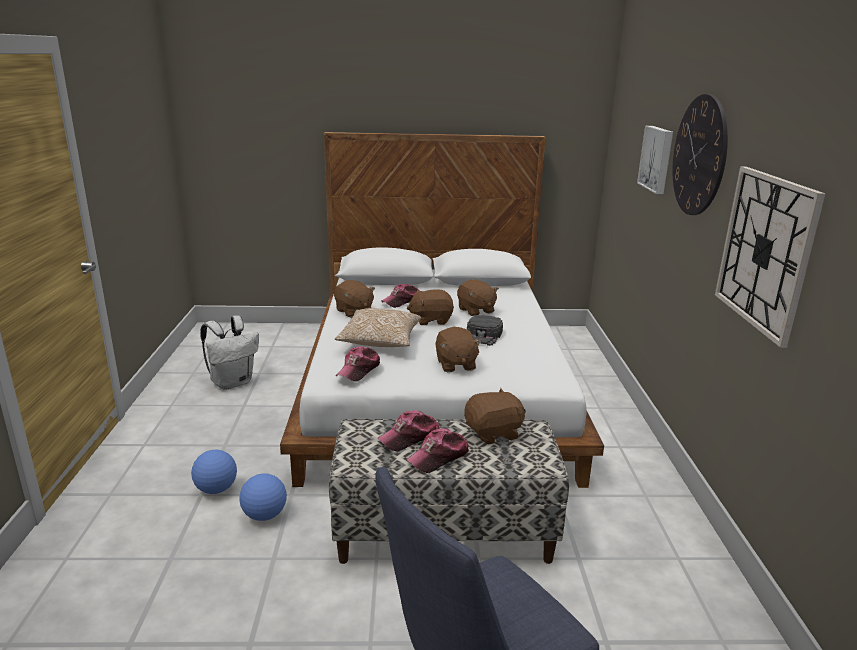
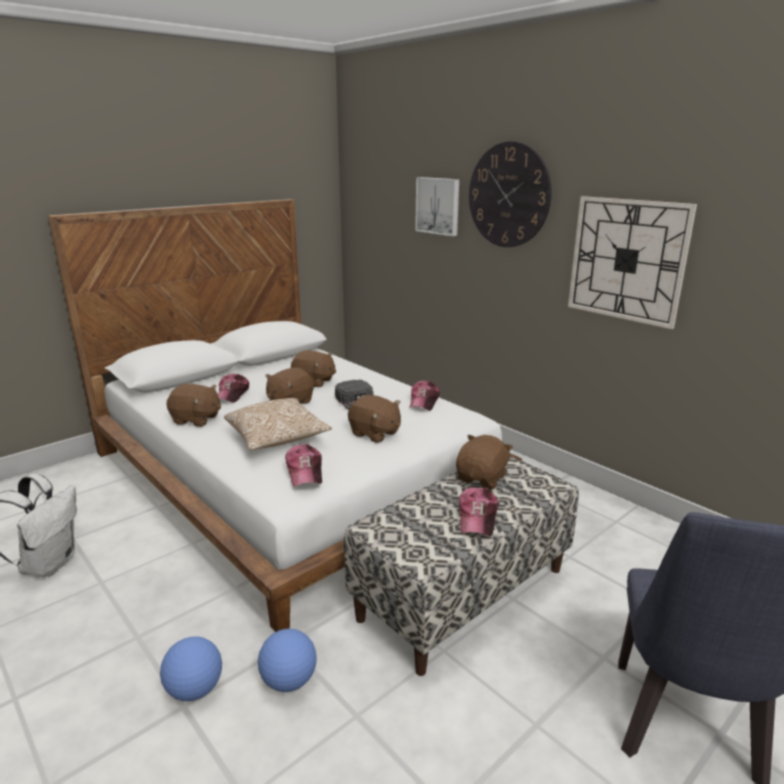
camera: 40 degrees left, 0 degrees up
(410, 437) = (430, 513): cap -> cap (424, 402)

